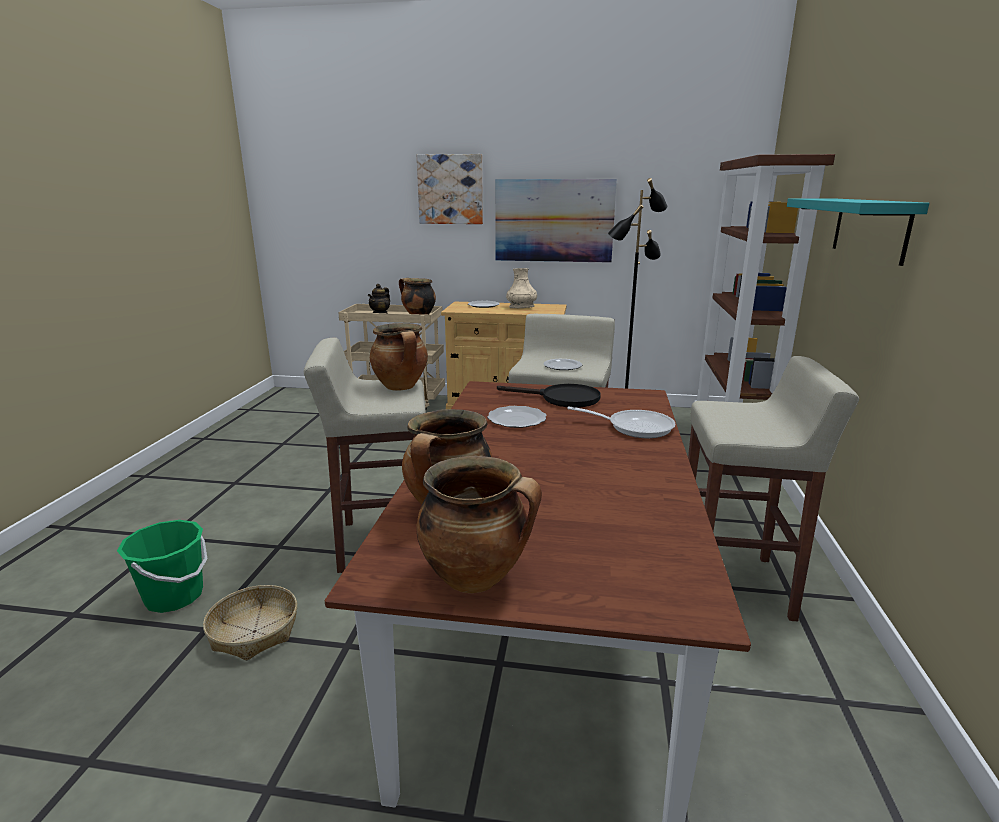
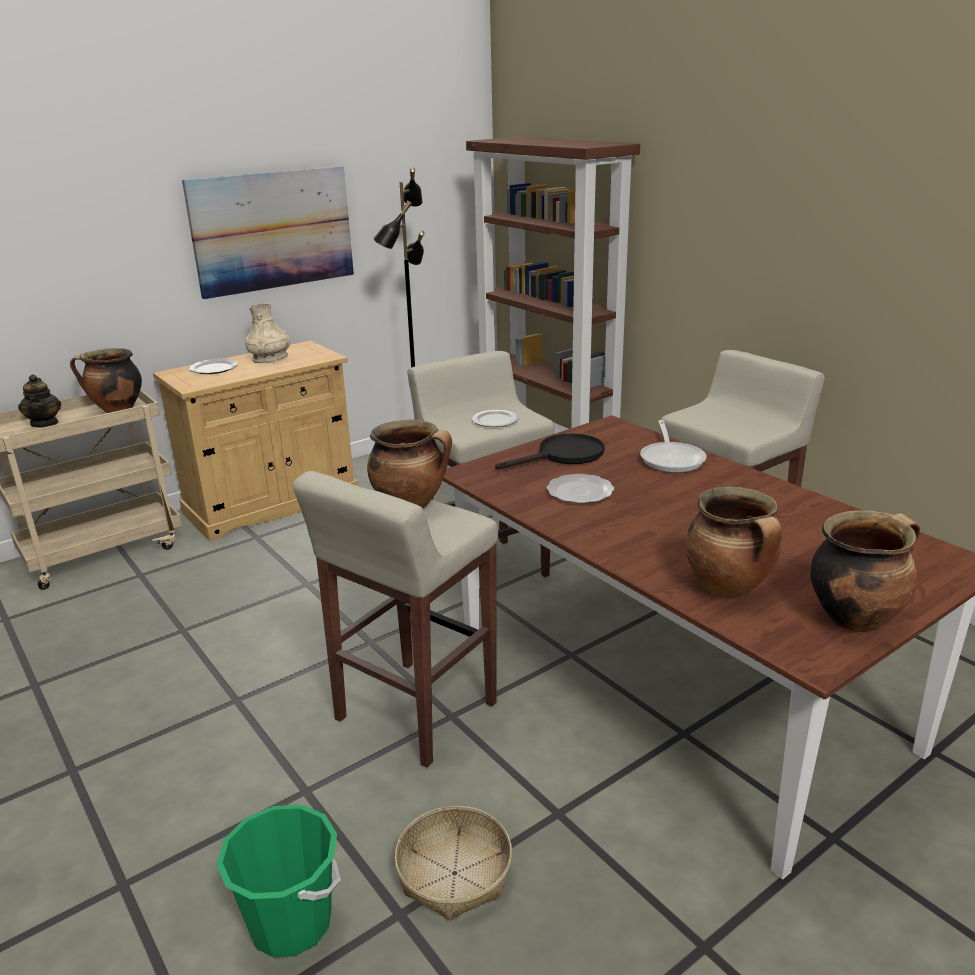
camera: 45 degrees left, 5 degrees up
(450, 189) = (112, 202): picture -> none
(634, 427) = (672, 459): frying pan -> frying pan turned 120 degrees clockwise
(870, 228) = (721, 221): turquoise shelf -> none

